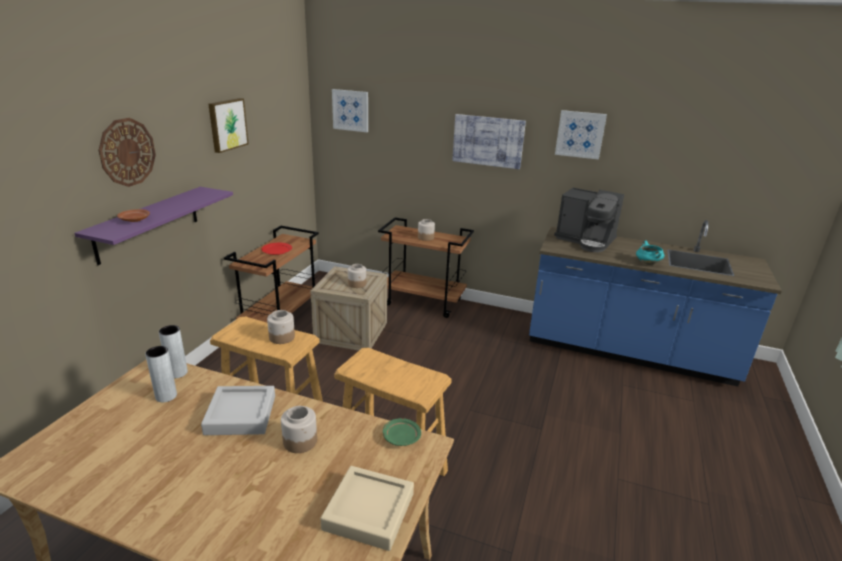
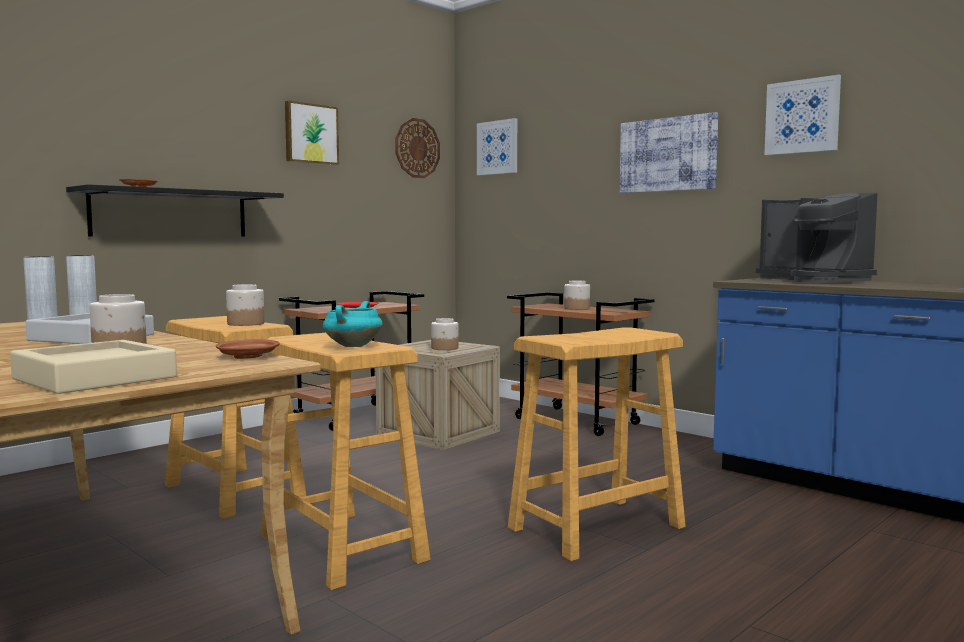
camera: 25 degrees right, 20 degrees down
(127, 152) = (157, 121): wall clock -> wall clock (417, 148)
(148, 224) = (170, 214): purple shelf -> black shelf
(401, 437) = (248, 357): green plate -> brown plate
(506, 415) = (597, 527): none -> beige stool
(647, 263) = (907, 288): turquoise cooking pot -> turquoise cooking pot (353, 346)

